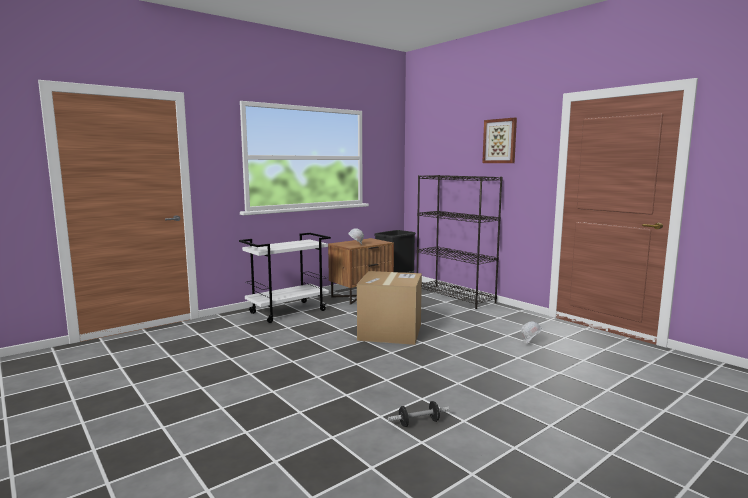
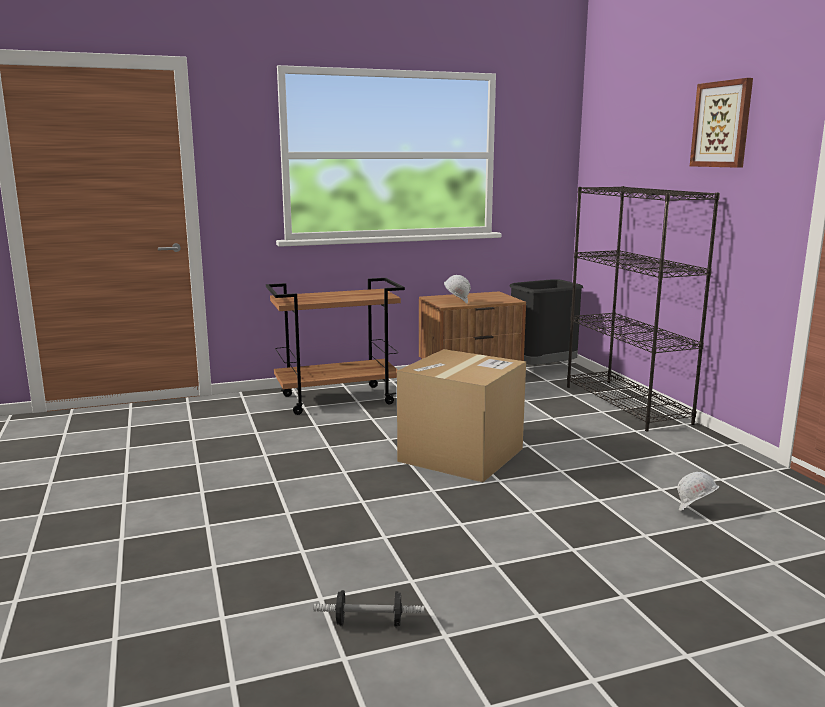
camera: 20 degrees right, 5 degrees up
(288, 311) = (338, 399): white cart -> brown cart

